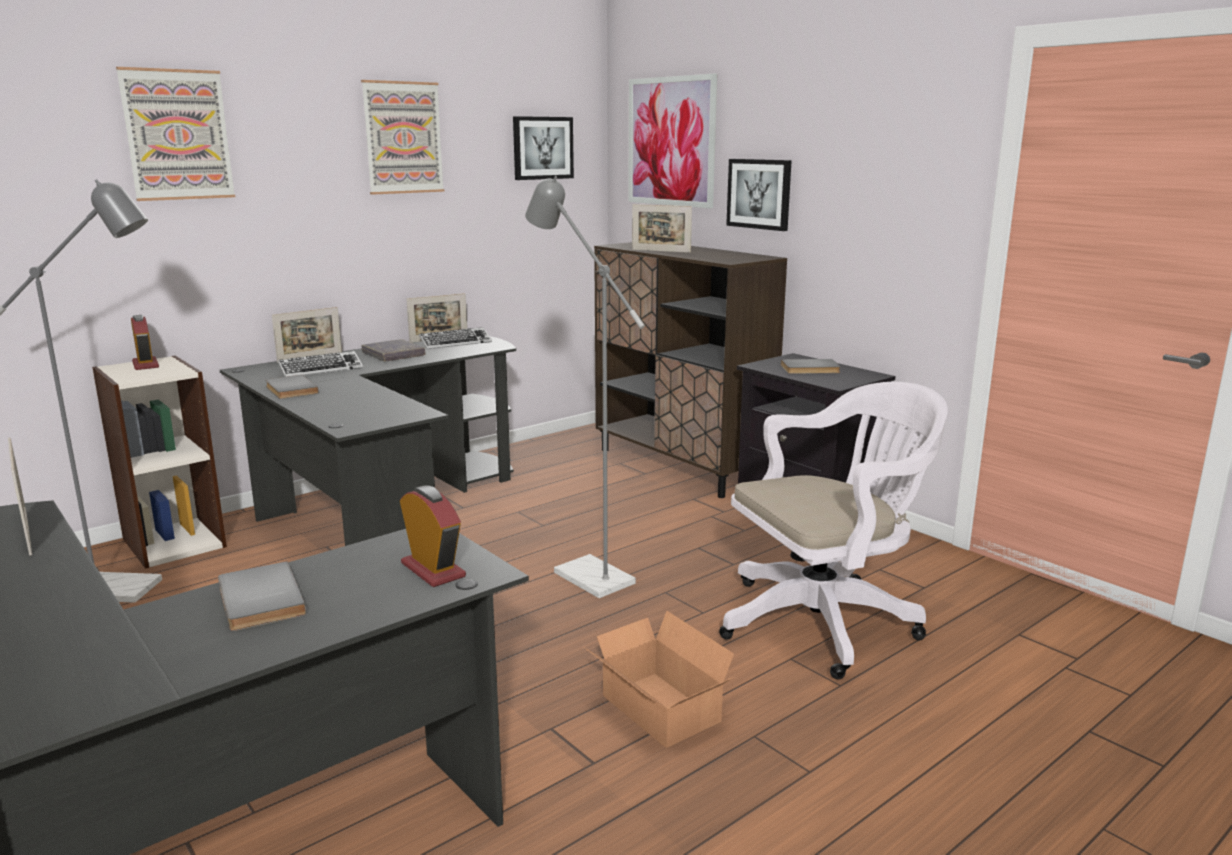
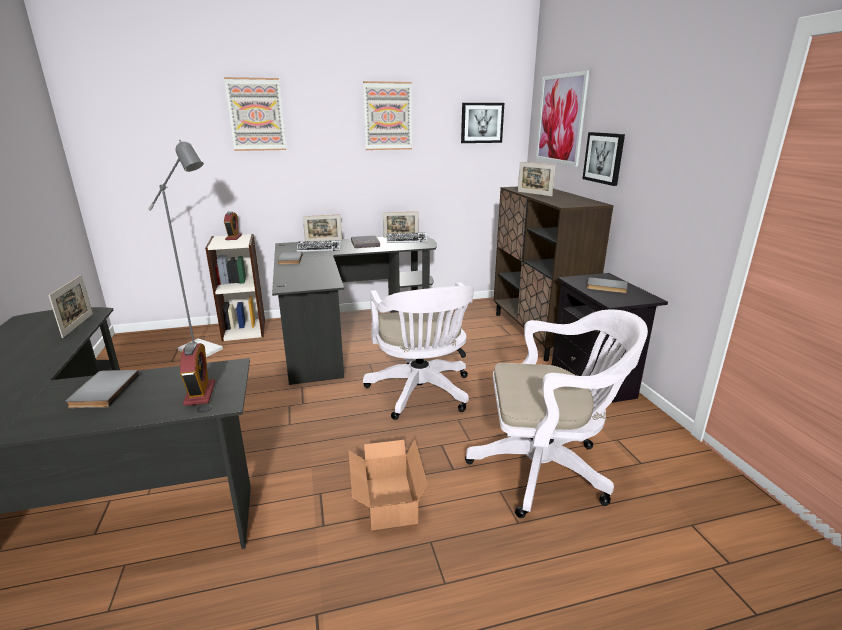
camera: 25 degrees right, 5 degrees up
(584, 573) = (421, 394): grey floor lamp -> white office chair

